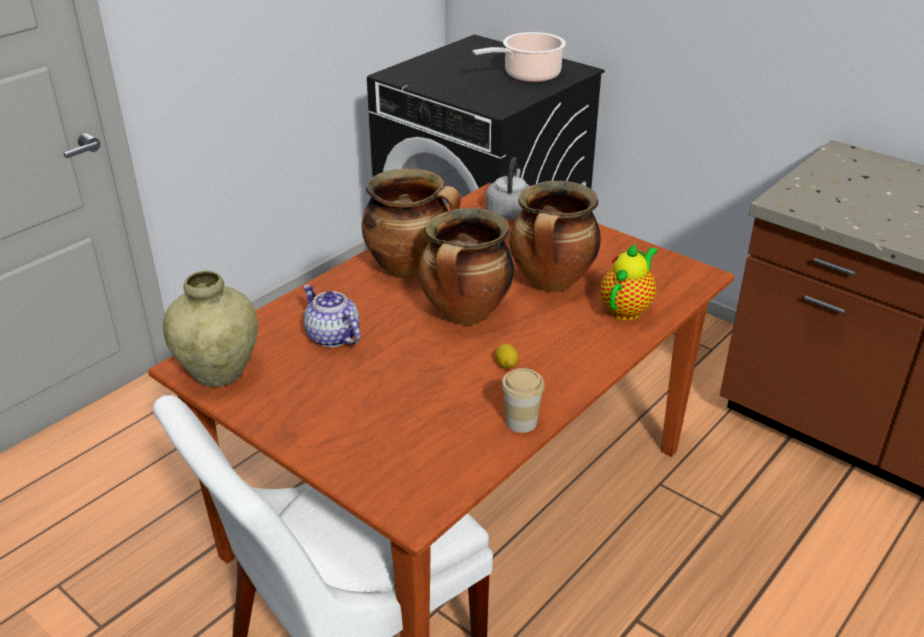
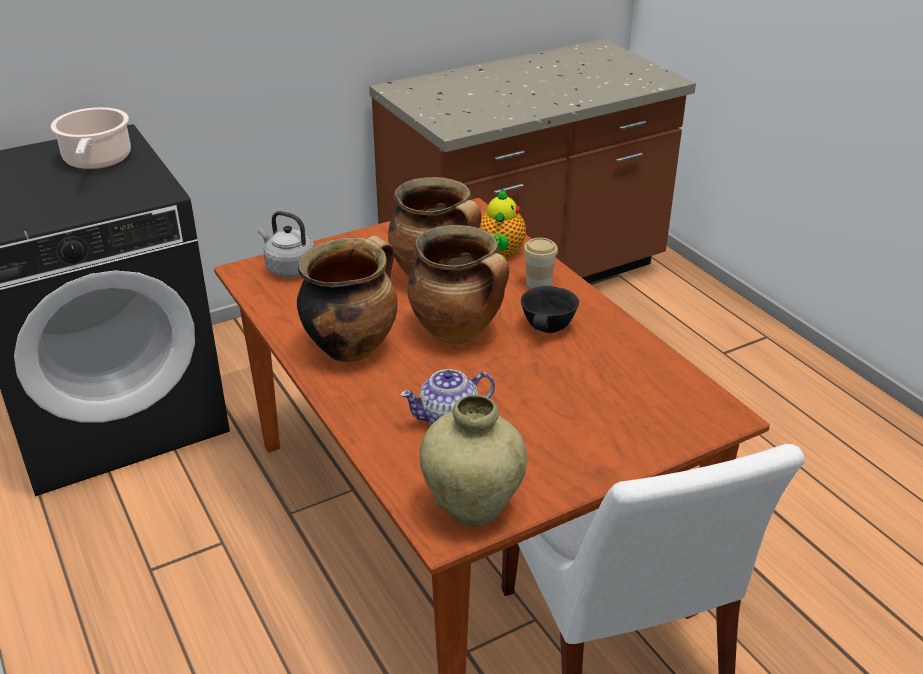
camera: 70 degrees left, 0 degrees up
(506, 364) = (548, 328): lemon -> black bowl
(521, 422) = (631, 339): cup -> cup (539, 283)
(627, 309) = (500, 253): teapot -> teapot turned 135 degrees counterclockwise

